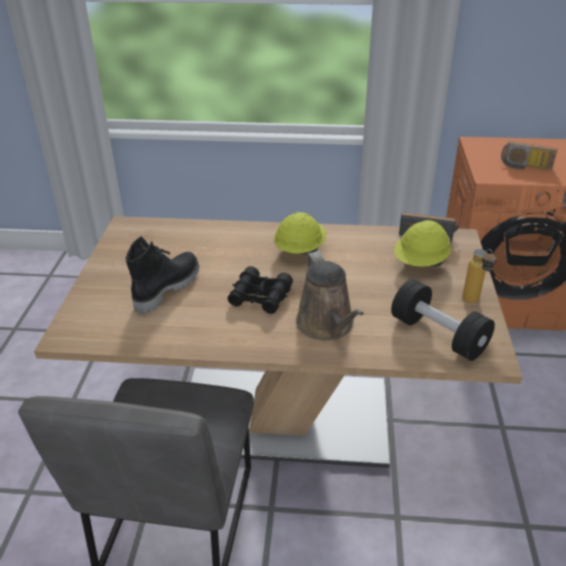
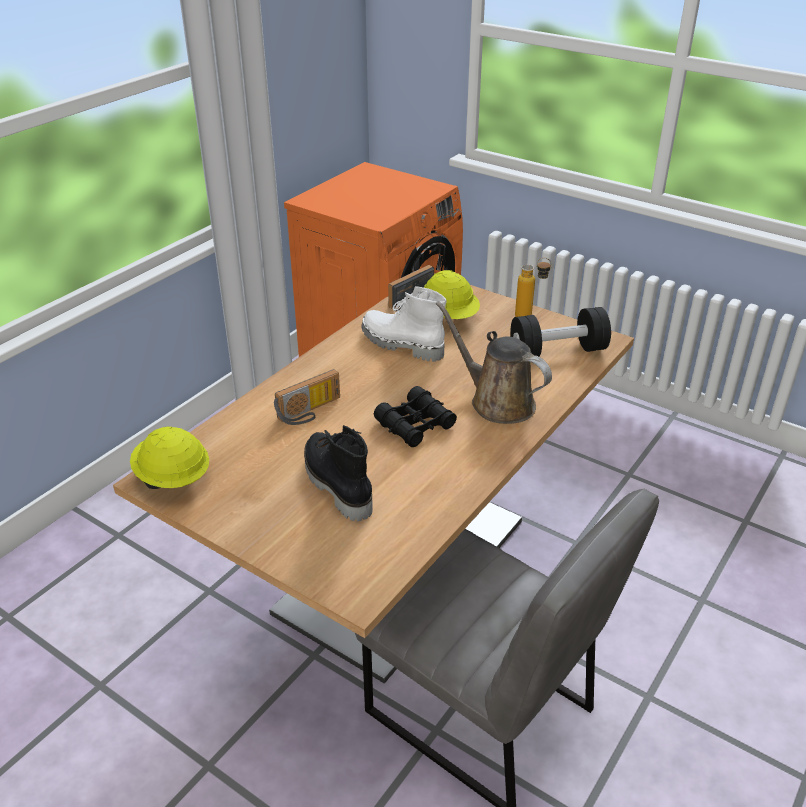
camera: 60 degrees left, 0 degrees up
(299, 250) = (356, 372): yellow hard hat -> yellow hard hat (172, 478)
(327, 325) = (497, 402): brown watering can -> brown watering can turned 150 degrees counterclockwise
(355, 255) = (401, 345): none -> white boot
(525, 166) = (381, 200): radio -> radio (310, 412)

